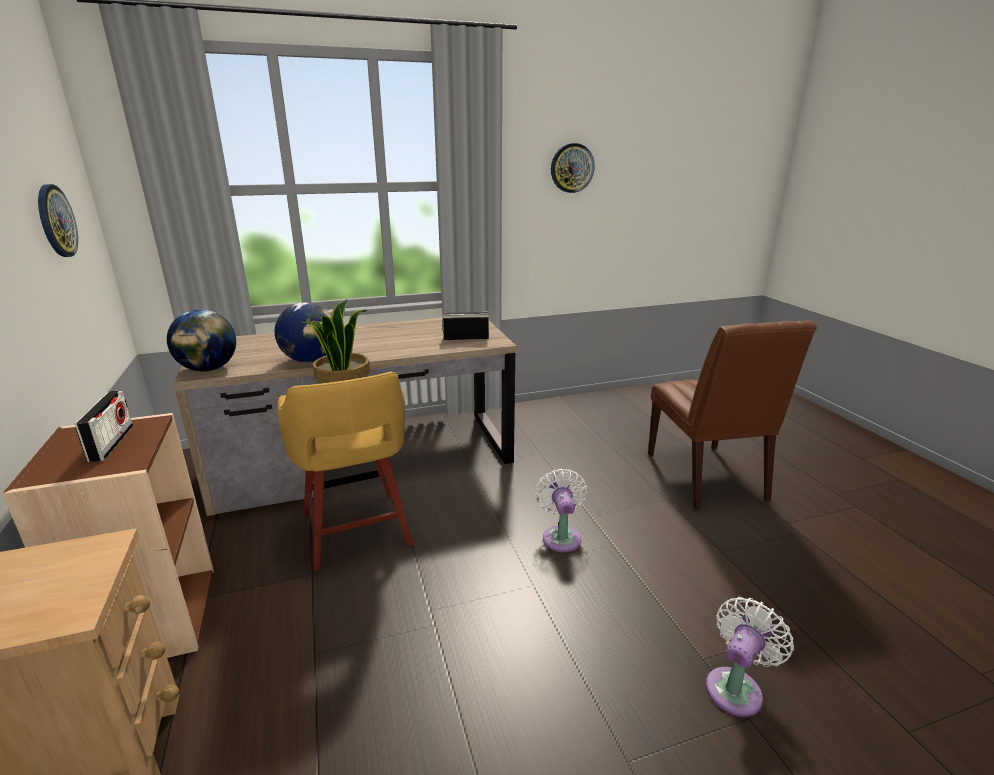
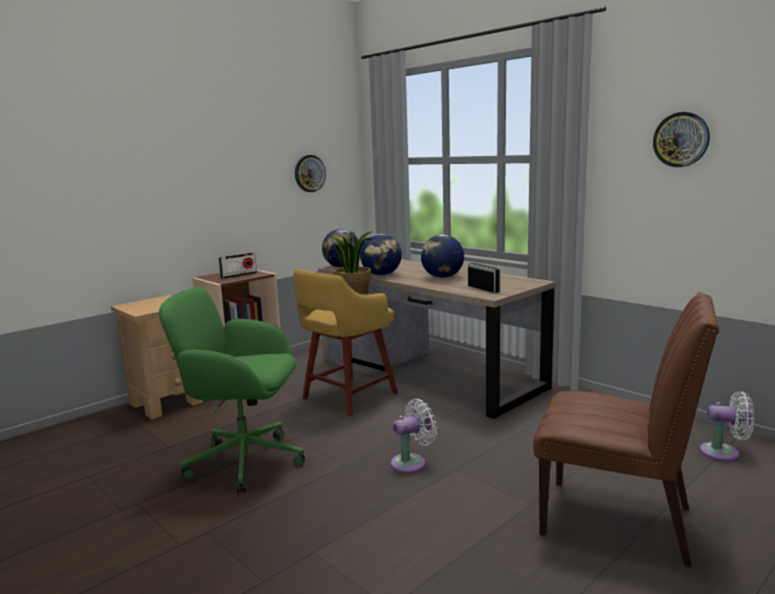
camera: 65 degrees right, 10 degrees down
(385, 340) = (442, 277): none -> globe
(458, 676) = (245, 462): none -> green office chair
(704, 475) = (614, 521): brown chair -> brown chair turned 120 degrees counterclockwise
(736, 687) = (291, 571): white fan -> white fan (724, 453)

